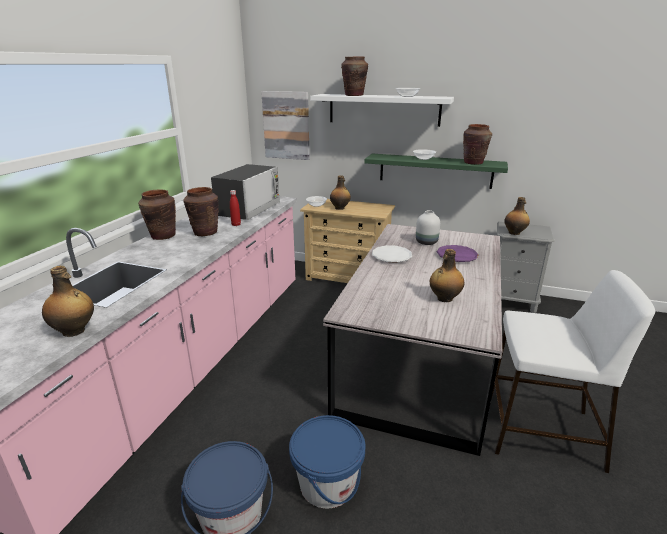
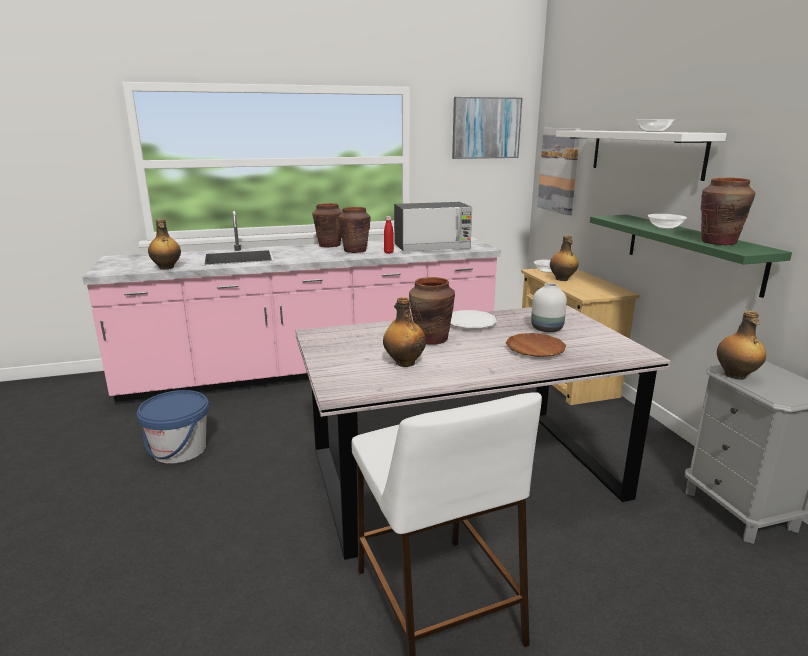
camera: 55 degrees right, 5 degrees down
(221, 93) = (486, 128): none -> picture
(327, 483) = (237, 478): blue bucket -> none
(354, 95) = (602, 130): brown vase -> brown vase (431, 339)
(456, 256) = (535, 349): purple plate -> brown plate

